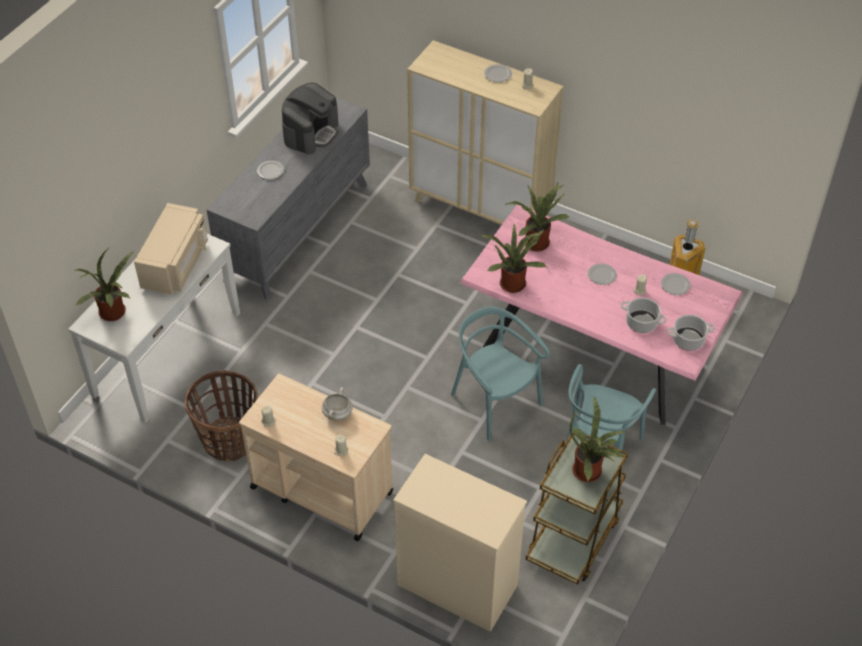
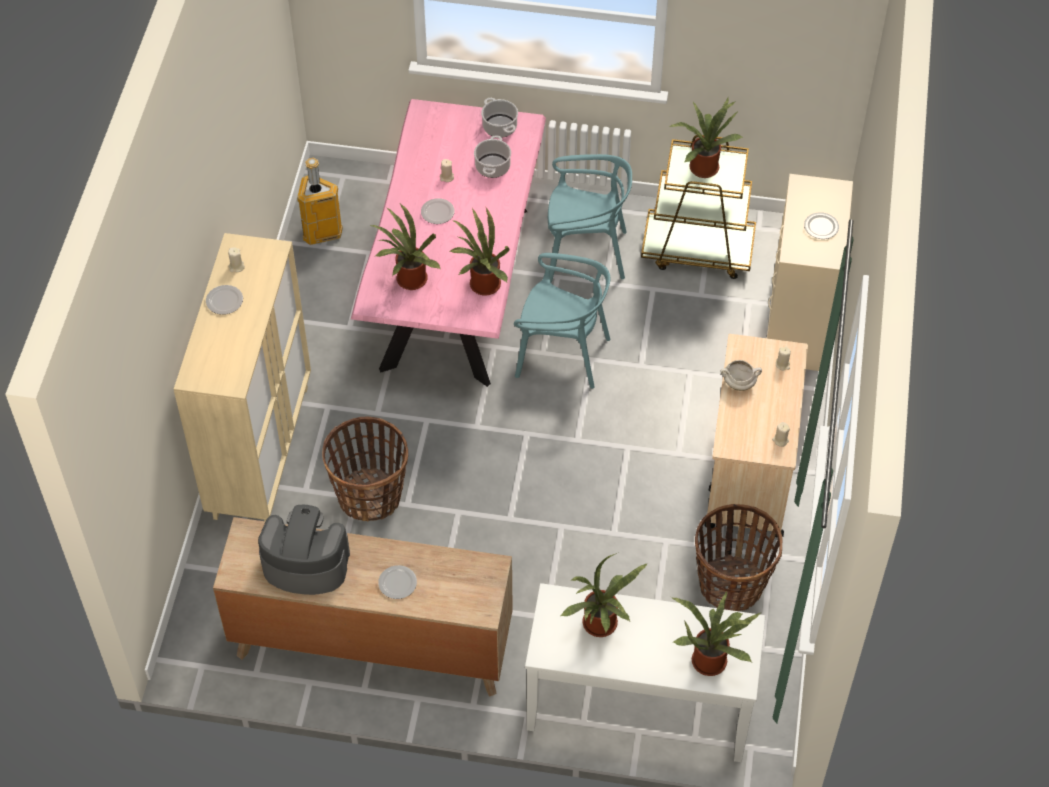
camera: 110 degrees left, 5 degrees up
(176, 264) = (601, 626): beige microwave -> potted plant
(297, 230) = (371, 643): grey dresser -> brown dresser
(414, 256) = (370, 496): none -> basket
(495, 402) = (562, 354): turquoise chair -> turquoise chair turned 105 degrees counterclockwise
(675, 285) = (426, 150): plate -> plate (821, 227)

